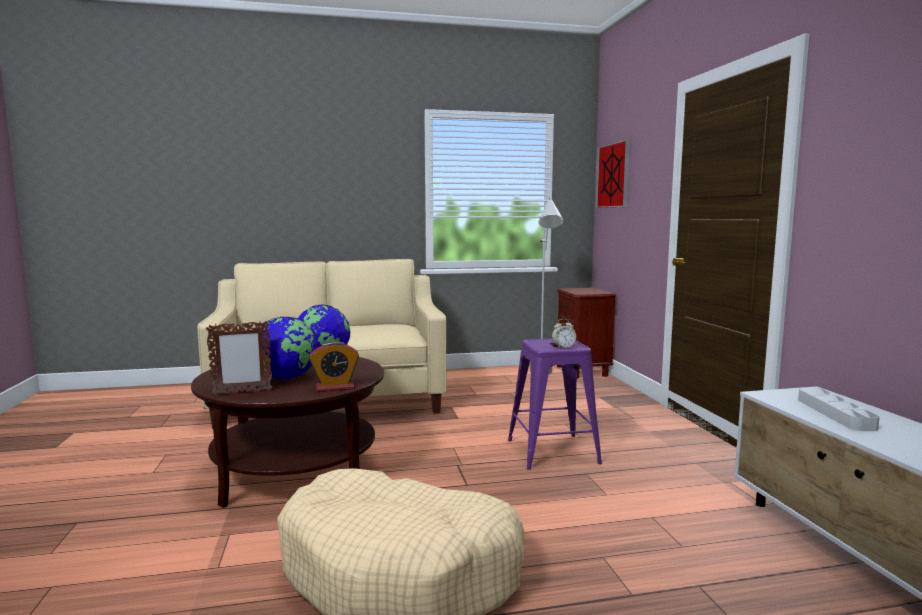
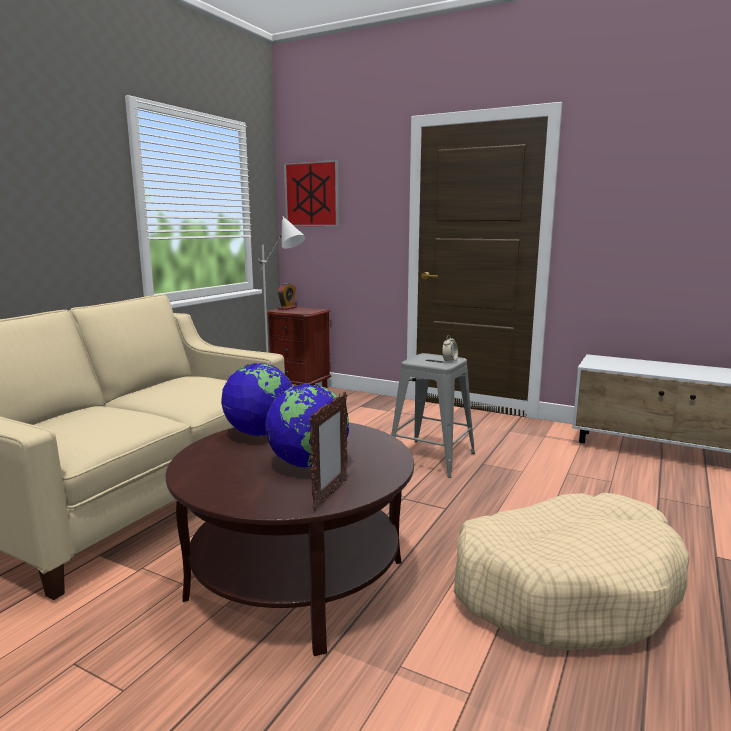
camera: 50 degrees left, 5 degrees up
(335, 388) = (387, 452): alarm clock -> alarm clock (287, 308)
(552, 451) = (431, 458): purple stool -> grey stool
(835, 413) = (640, 367): grey tray -> none

